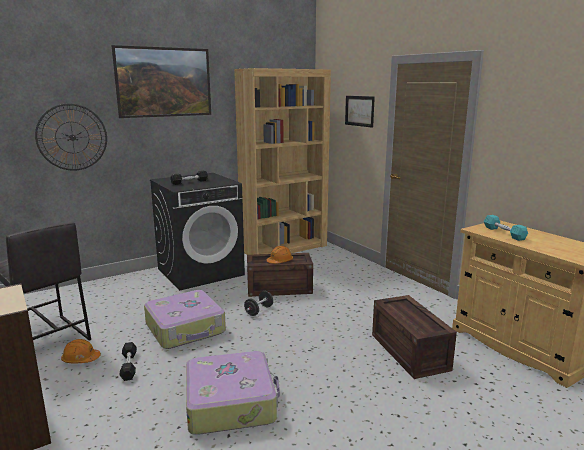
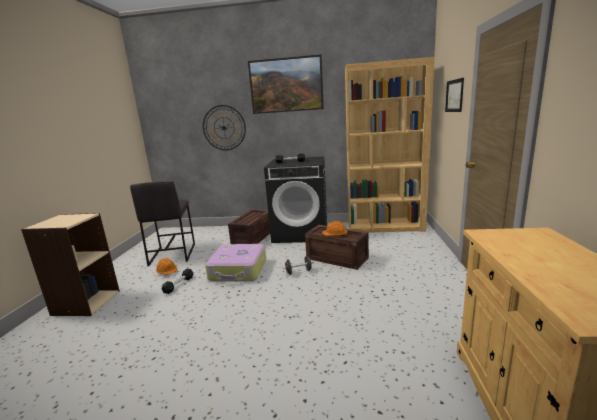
camera: 40 degrees right, 0 degrees up
(231, 402) = (188, 334): suitcase -> none
(411, 352) = (374, 357): crate -> crate (253, 238)
(504, 233) = (517, 246): turquoise dumbbell -> none

